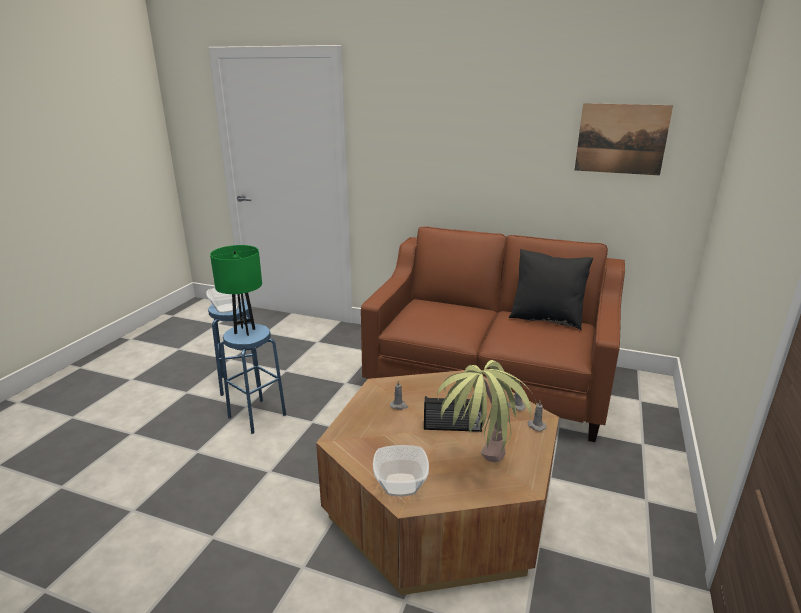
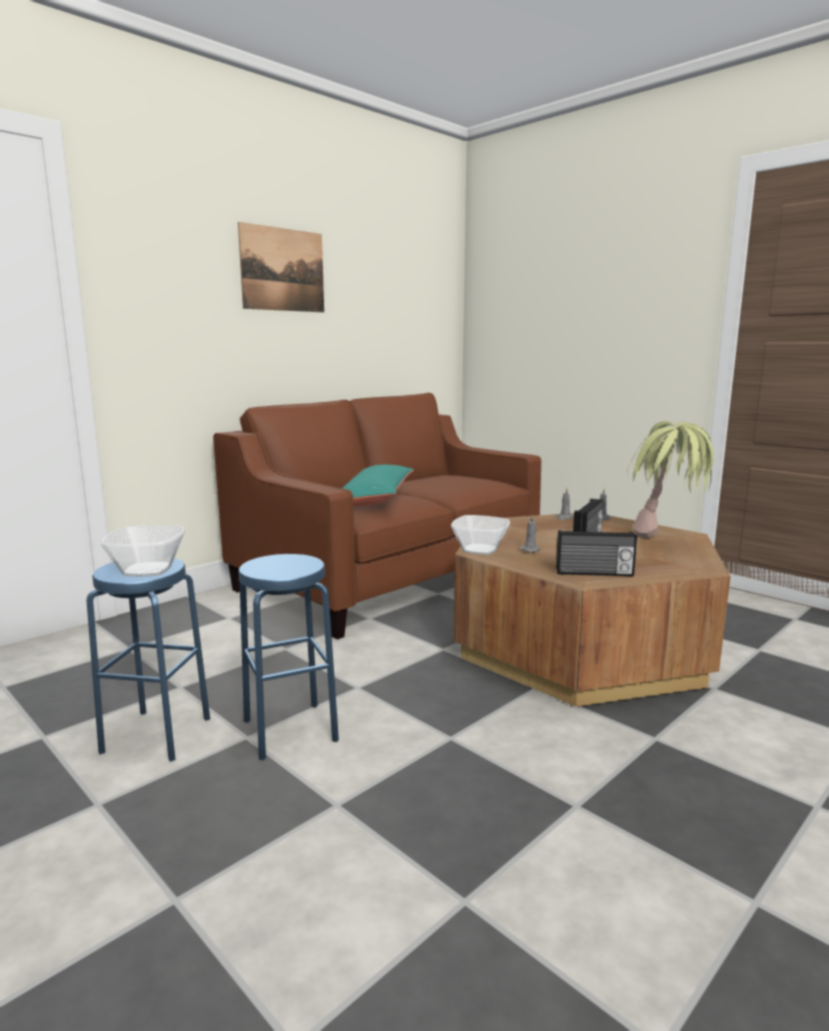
camera: 65 degrees left, 10 degrees down
(245, 331) = (273, 565): green table lamp -> none
(357, 442) = (594, 573): none -> radio
(400, 486) = (680, 568): bowl -> bowl (480, 550)
(444, 319) = (374, 499): none -> turquoise pillow
(546, 319) = (426, 478): black pillow -> none
(621, 139) = (402, 292): picture -> picture (283, 270)

